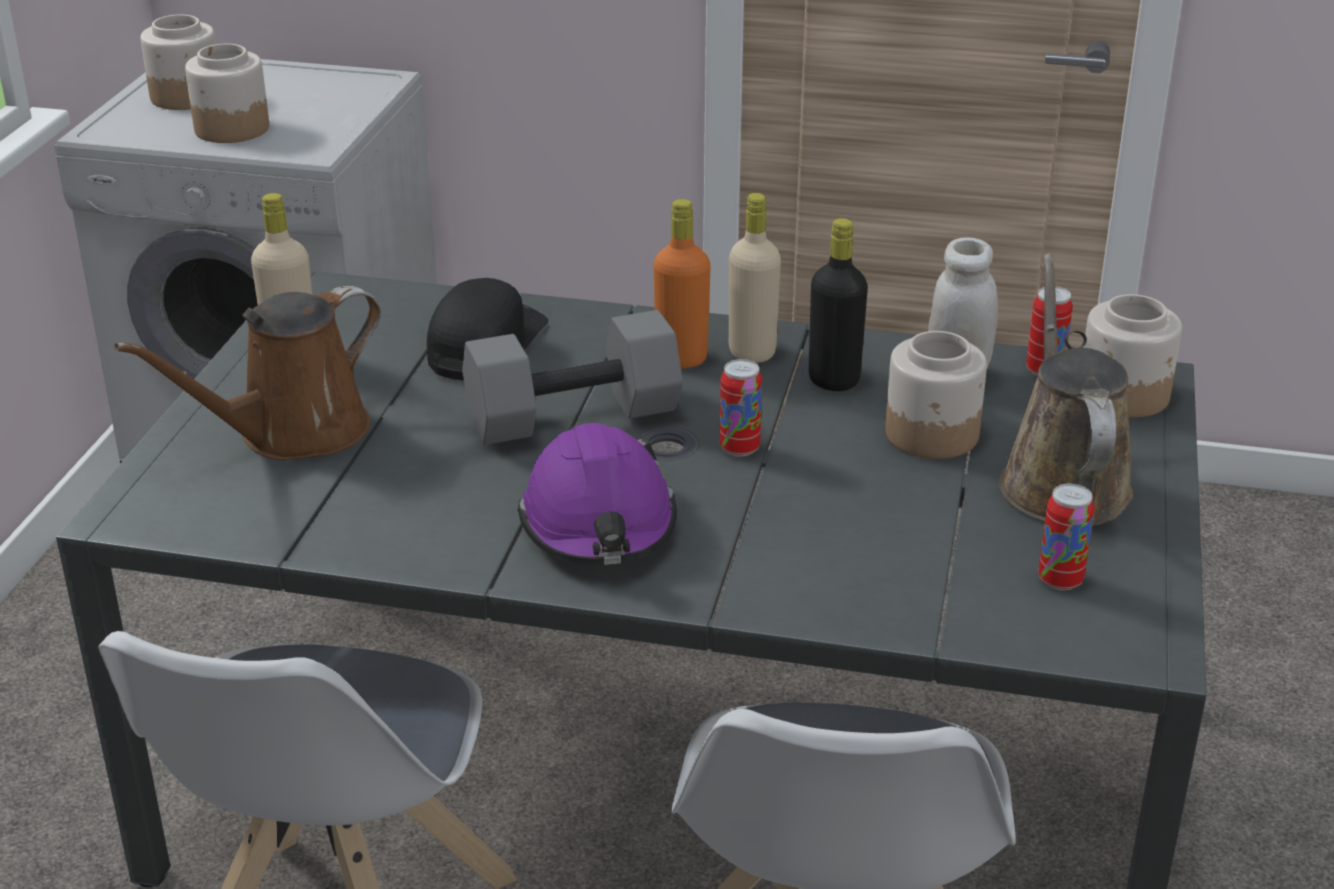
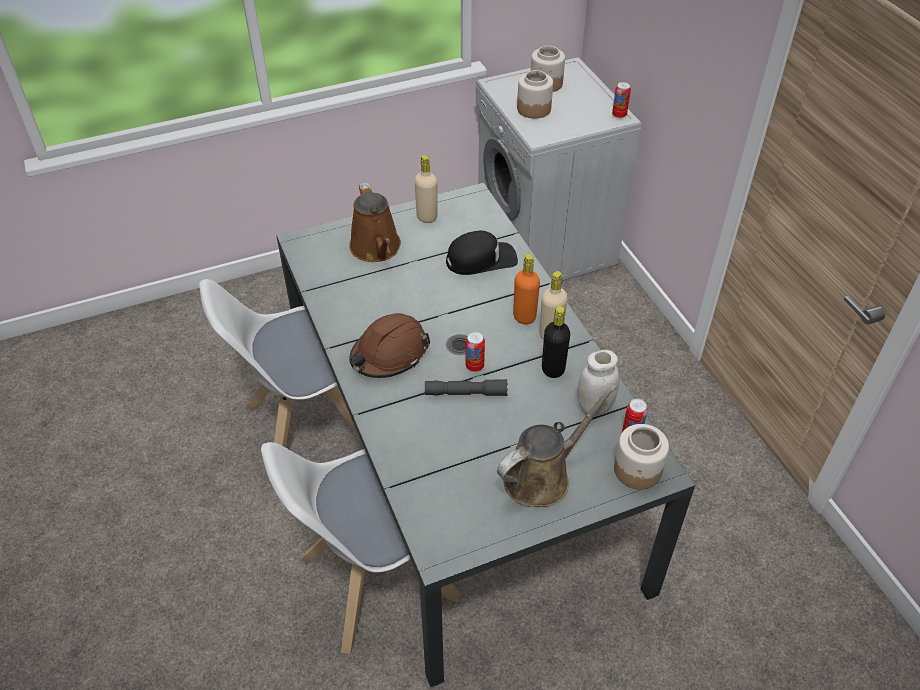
camera: 55 degrees right, 15 degrees up
(293, 434) = (376, 249): brown watering can -> brown watering can turned 120 degrees counterclockwise
(574, 413) = (455, 309): grey dumbbell -> none
(599, 524) = (389, 354): purple hard hat -> brown hard hat
(793, 481) = (466, 393): none -> grey flashlight
(932, 435) = (539, 419): jar -> none
(1060, 580) = (466, 506): can -> can (619, 115)

